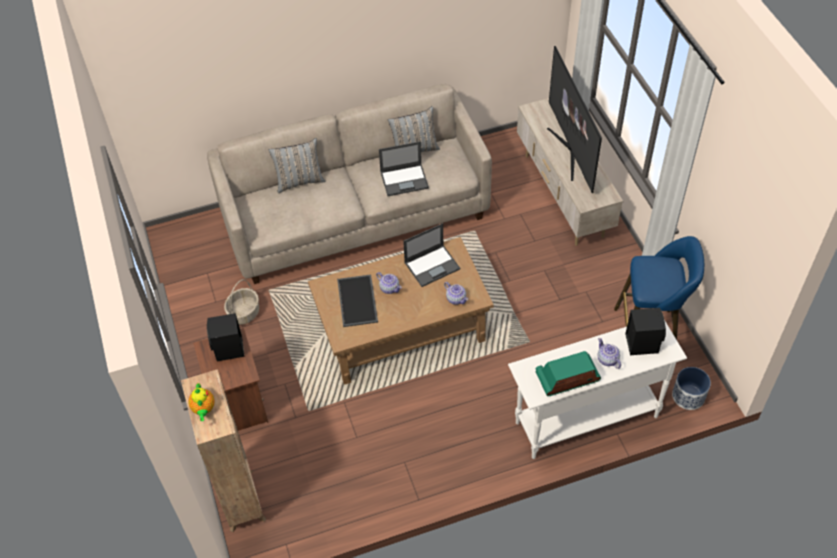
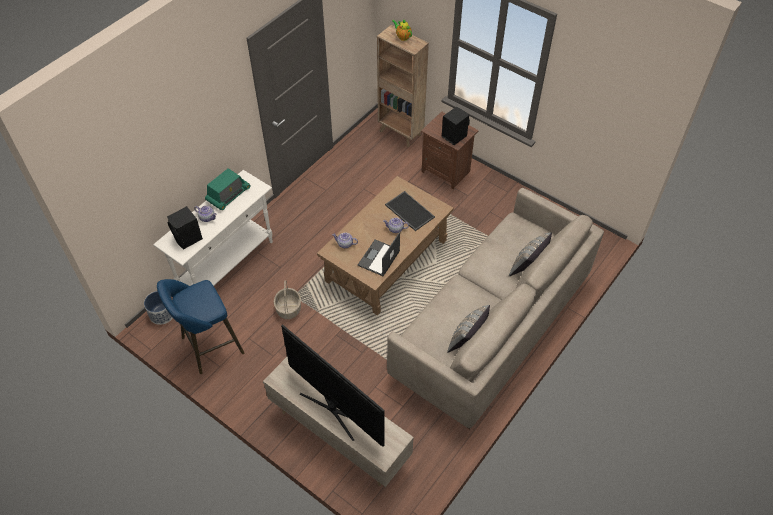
camera: 145 degrees right, 0 degrees up
(244, 313) = (497, 219): basket -> basket (288, 309)
(405, 180) = (451, 308): laptop -> none

